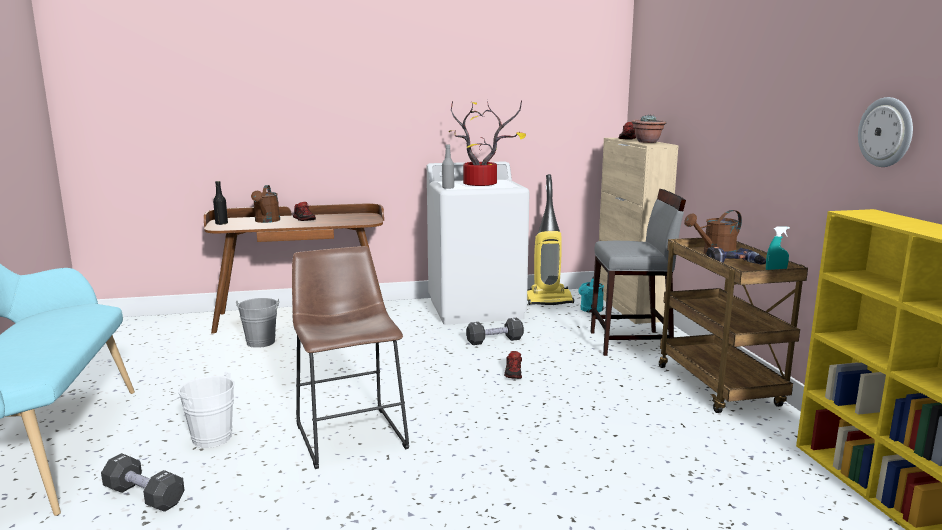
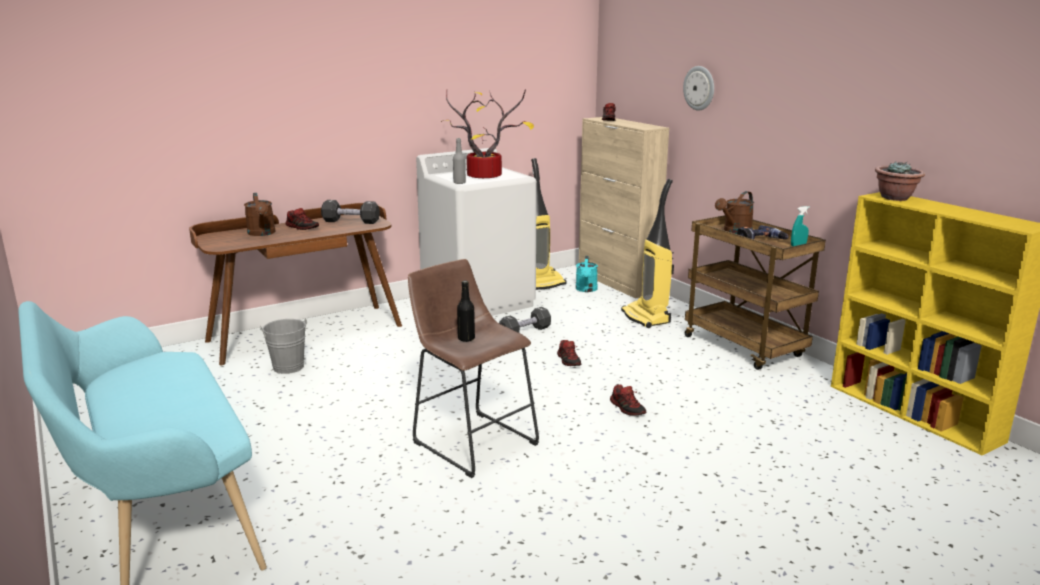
camera: 20 degrees left, 5 degrees up
(144, 496) = (333, 534): black dumbbell -> black dumbbell (351, 221)
(209, 437) = (337, 470): white bucket -> none
(221, 224) = (214, 241): black bottle -> black bottle (466, 339)
(533, 429) = (628, 408): none -> shoe
(631, 343) = (646, 317): grey stool -> vacuum cleaner
(647, 142) = (635, 124): potted plant -> potted plant (895, 198)
(886, 132) = (894, 129): wall clock -> wall clock (699, 88)

